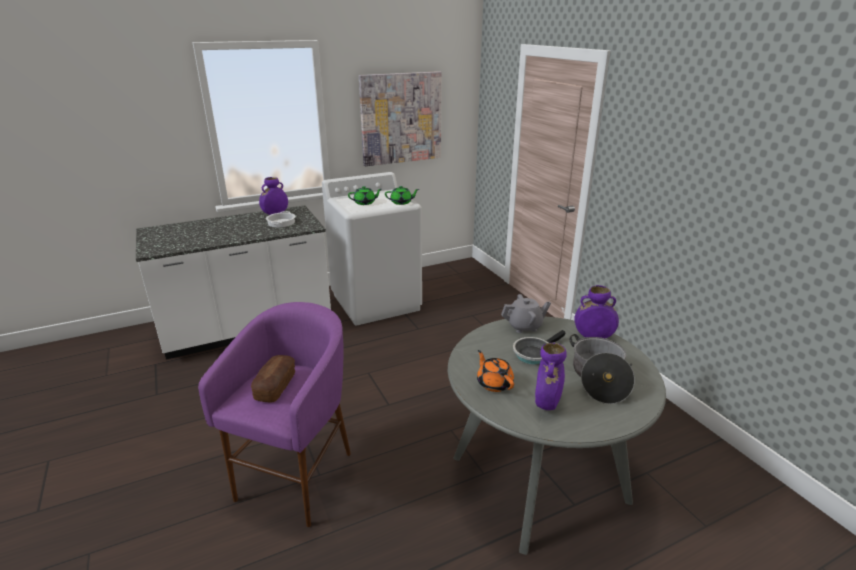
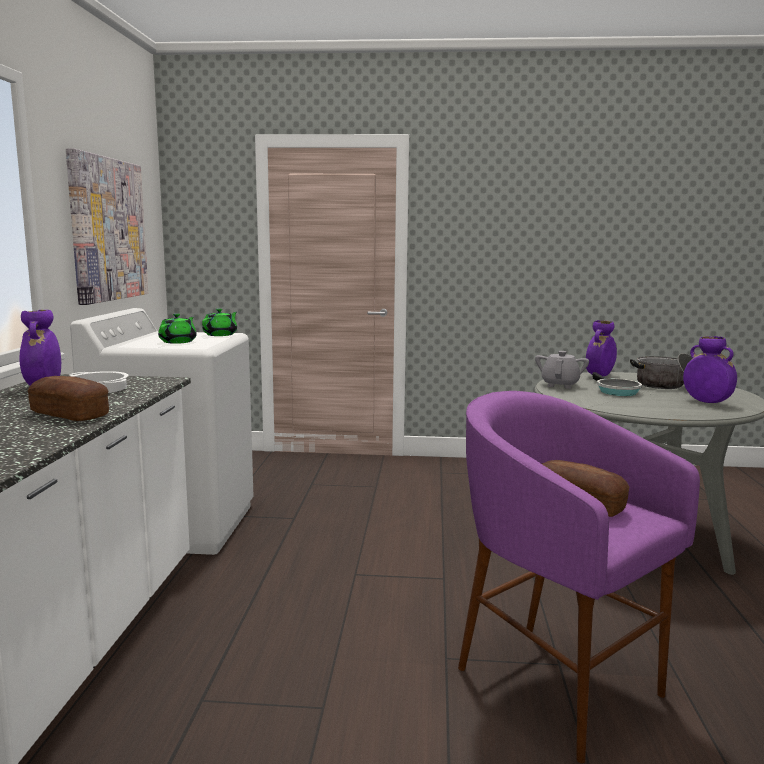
camera: 60 degrees left, 15 degrees down
(231, 235) = (69, 414): none -> bread
(494, 383) = (664, 408): orange teapot -> none

